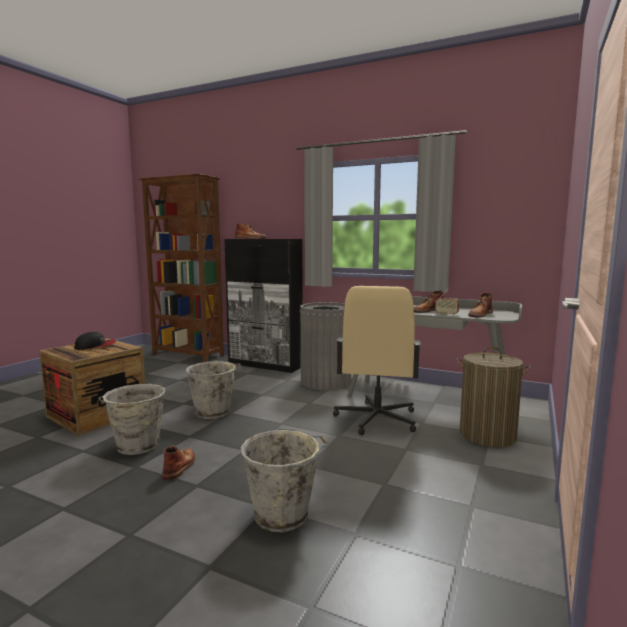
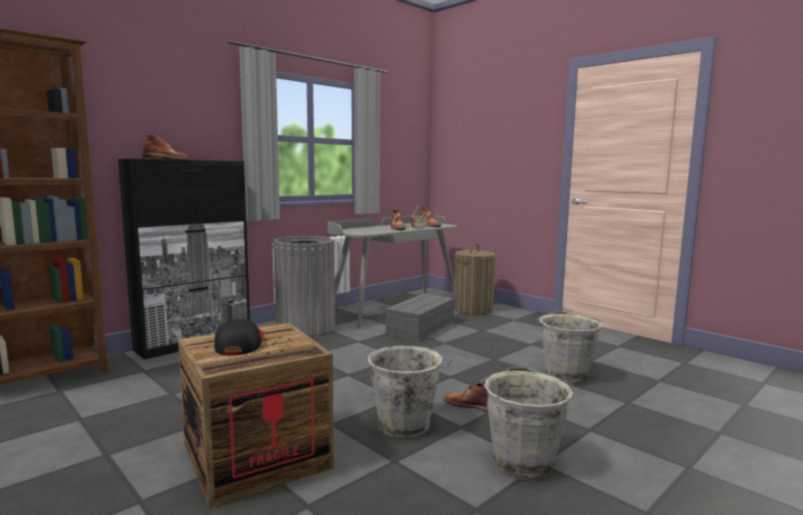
camera: 70 degrees left, 0 degrees up
(214, 412) = (337, 381): grey bucket -> grey bucket (523, 461)
(376, 419) = (421, 328): beige office chair -> grey storage box

